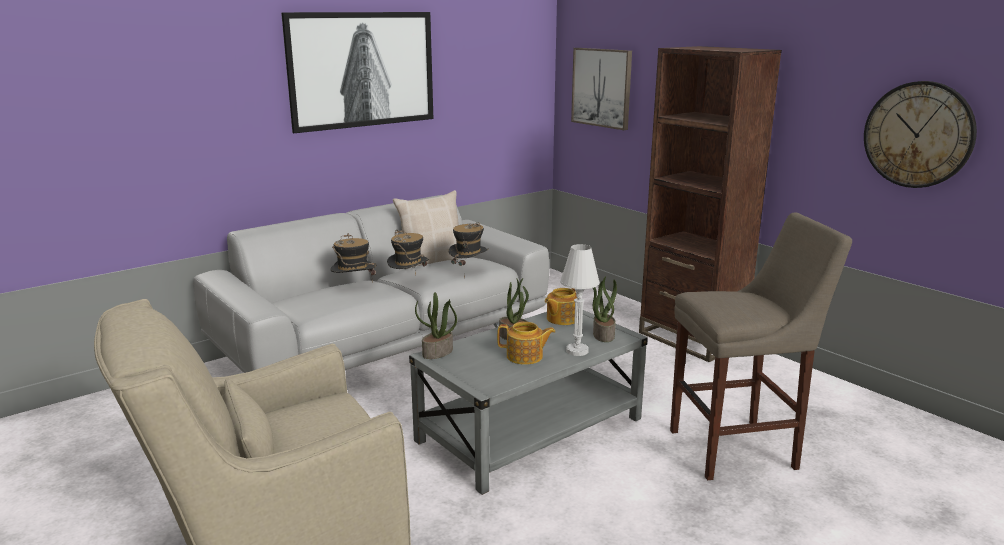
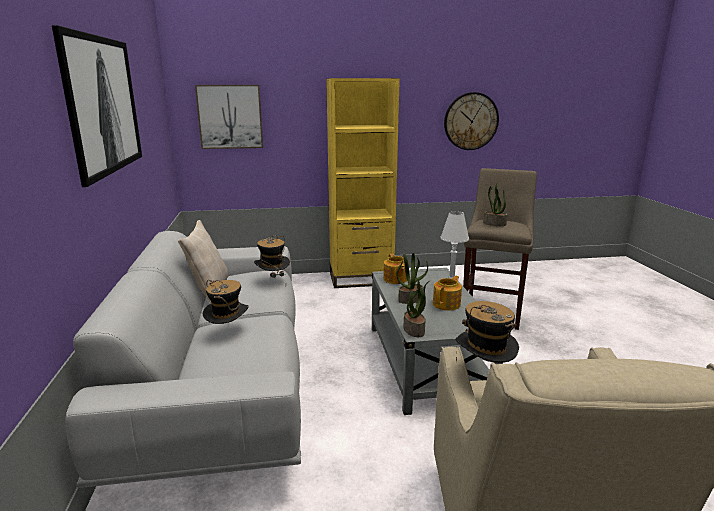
camera: 60 degrees left, 0 degrees up
(409, 282) = (257, 307): hat -> hat (483, 373)
(603, 335) = (433, 276): potted plant -> potted plant (494, 224)
(691, 339) = (361, 278): brown bookcase -> yellow bookcase

